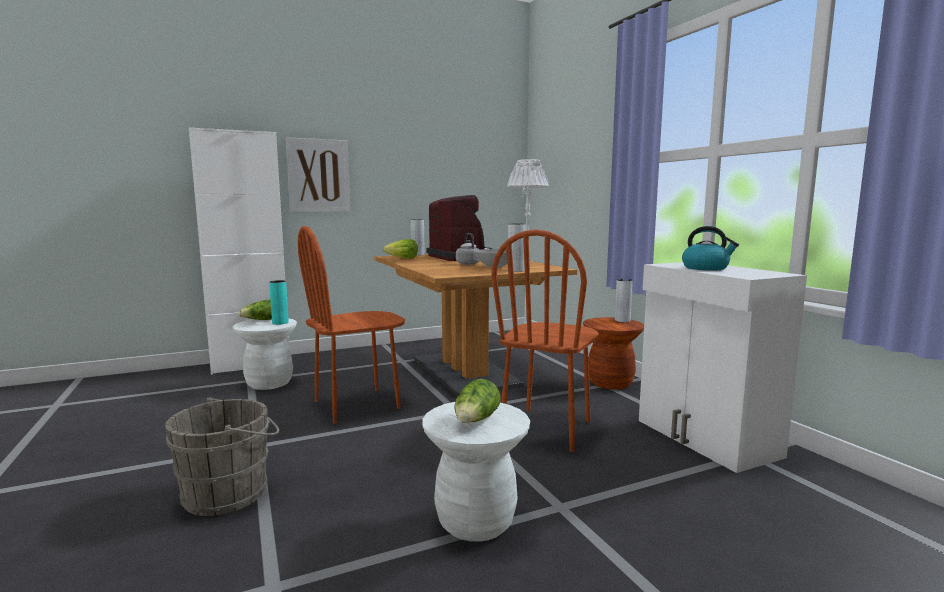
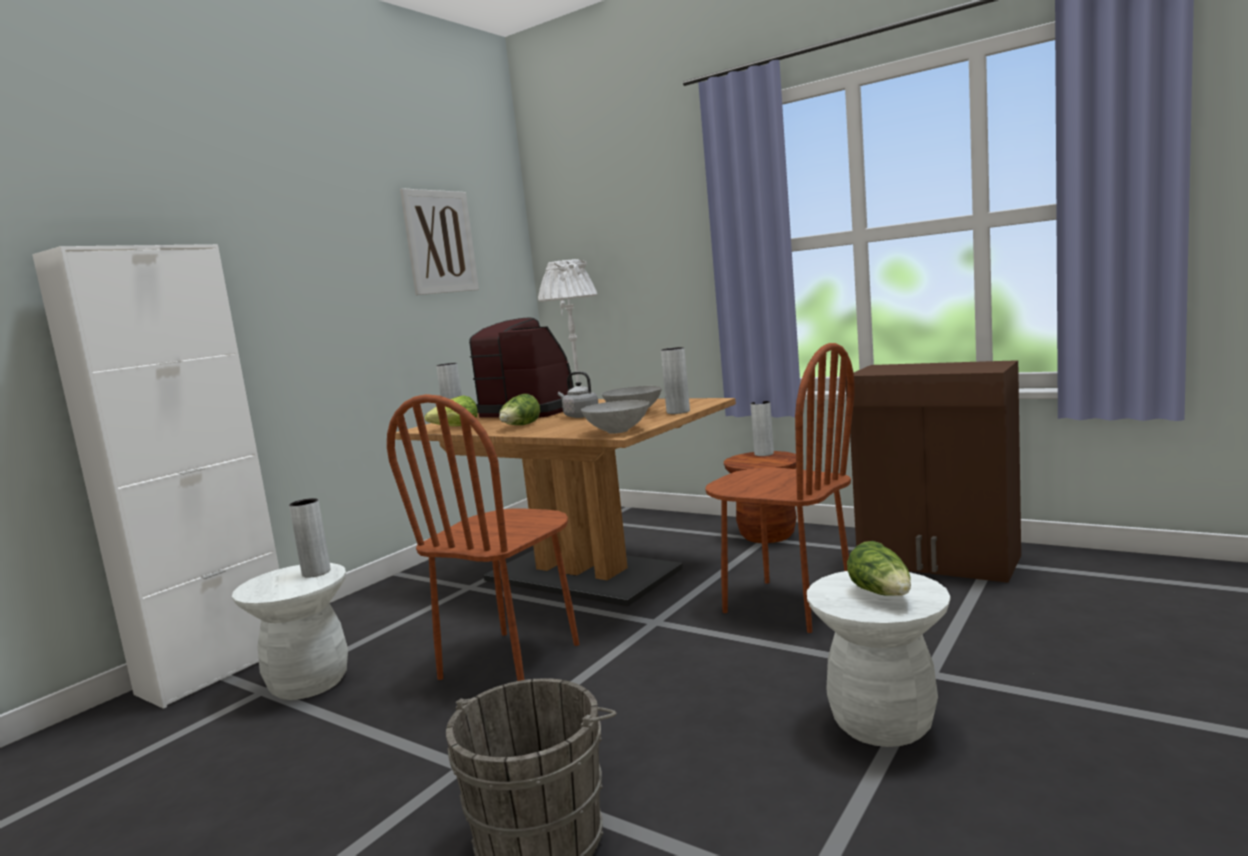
camera: 30 degrees left, 0 degrees up
(260, 320) = (268, 579): lettuce -> lettuce (520, 426)
(280, 323) = (316, 572): turquoise vase -> grey vase
(318, 176) = (265, 314): picture -> picture (440, 242)
(448, 273) = (616, 431): none -> grey bowl
(547, 429) = (787, 604): brown chair -> brown chair turned 45 degrees counterclockwise
(705, 438) = (938, 561): white cabinet -> brown cabinet
(706, 268) = (918, 369): kettle -> none

